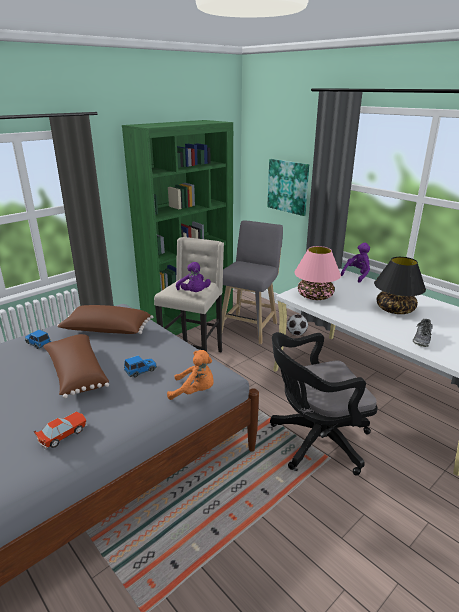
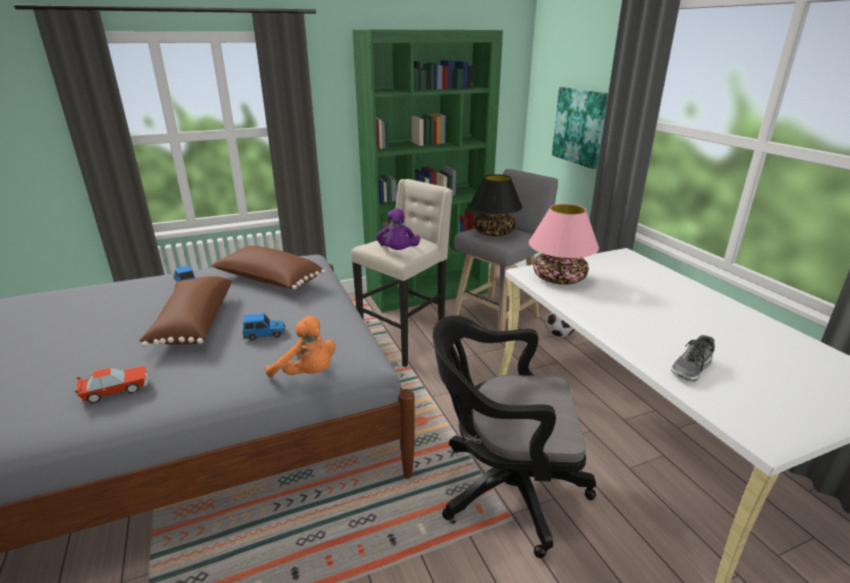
camera: 20 degrees right, 0 degrees up
(357, 275) = (646, 260): purple plush toy -> none
(394, 309) = (674, 316): black table lamp -> black table lamp (493, 232)

